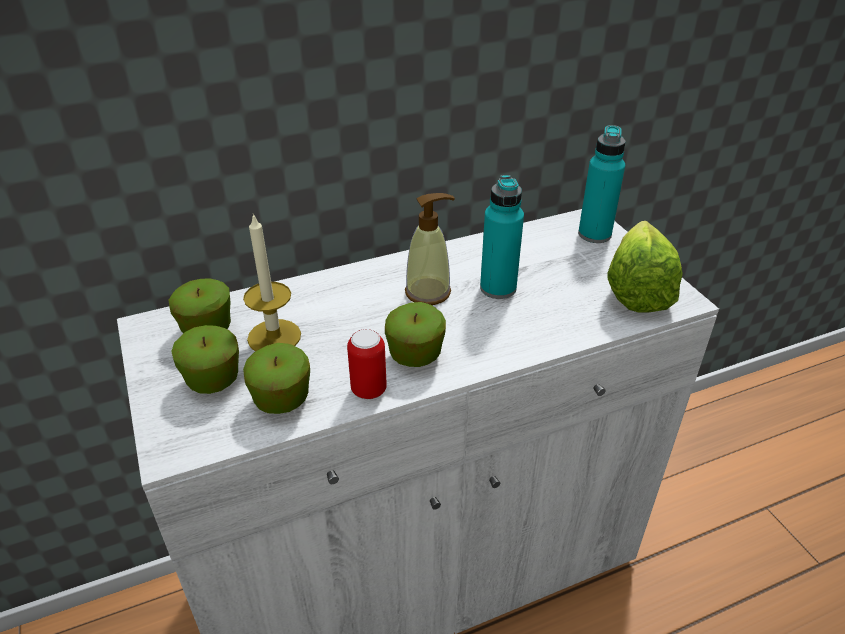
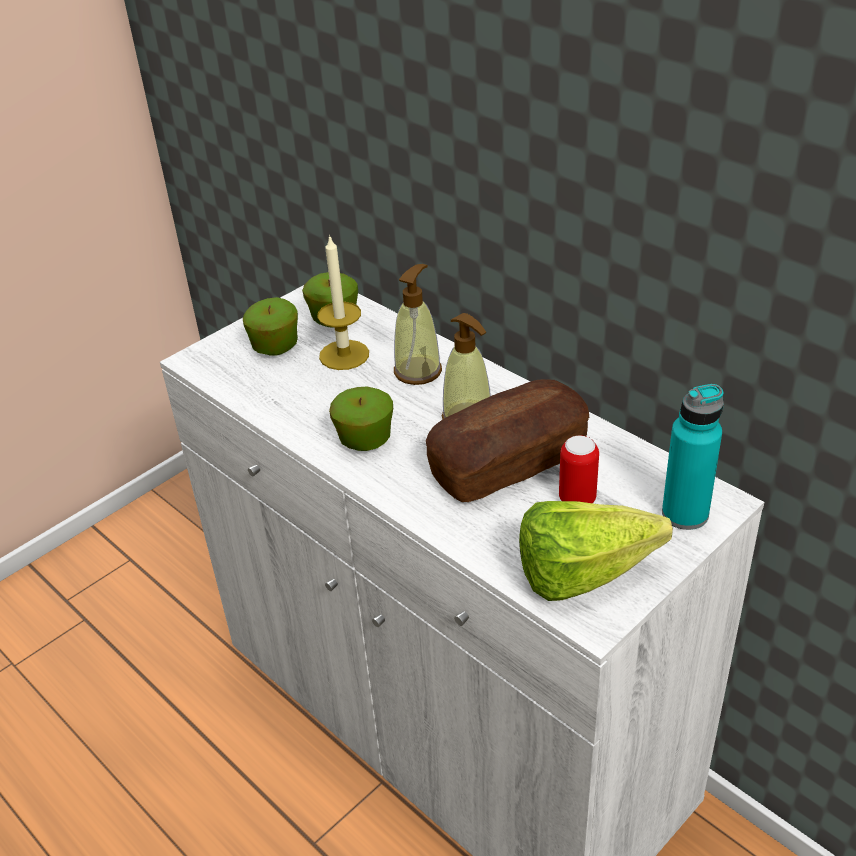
camera: 70 degrees right, 0 degrees up
(282, 399) = (270, 388): apple -> none
(340, 300) = (418, 371): none -> soap dispenser
(368, 390) = (304, 428): can -> can (577, 499)
(498, 288) = (508, 463): turquoise bottle -> bread

